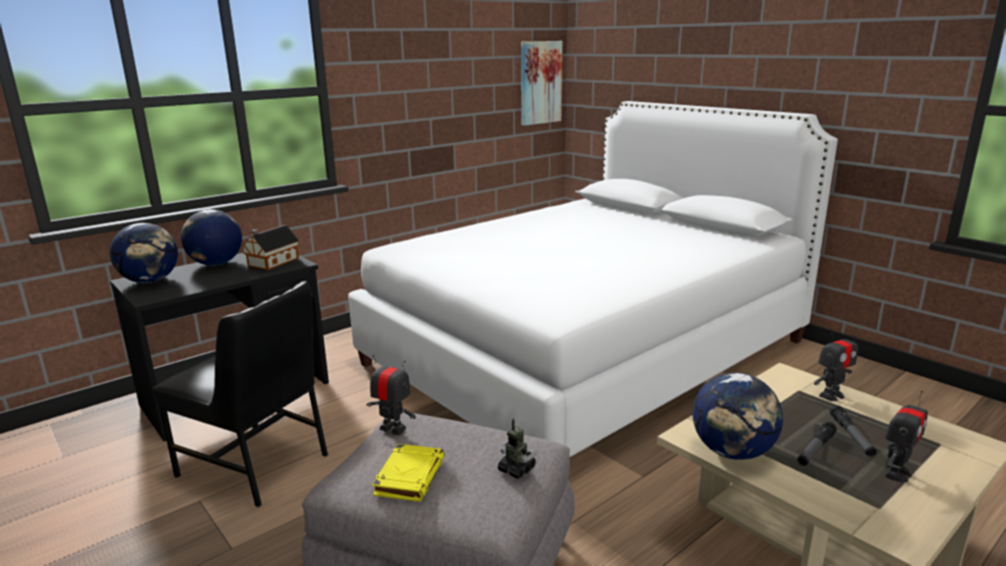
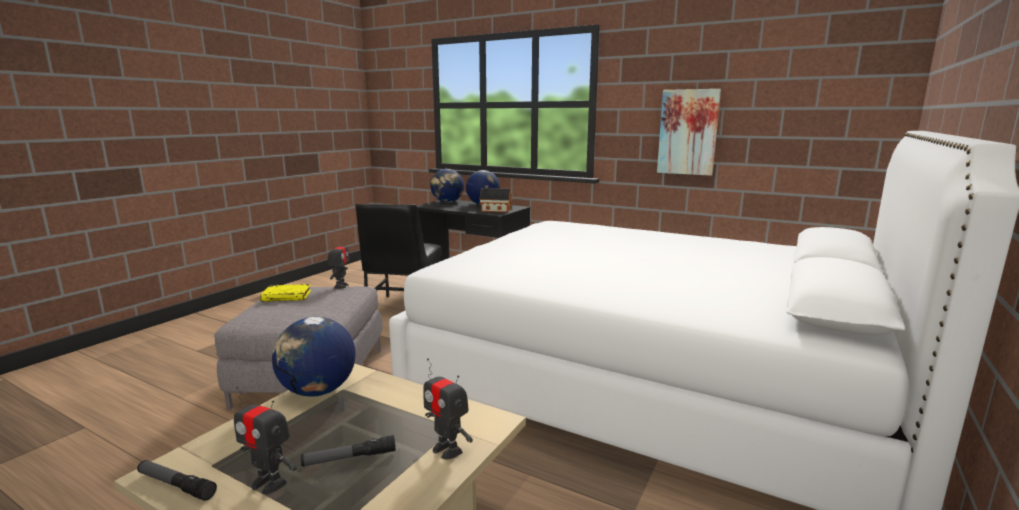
camera: 70 degrees right, 5 degrees down
(516, 469) = (290, 318): toy robot -> none
(540, 82) = (863, 109): picture -> picture (688, 132)
(815, 449) = (321, 433): flashlight -> flashlight (176, 485)

